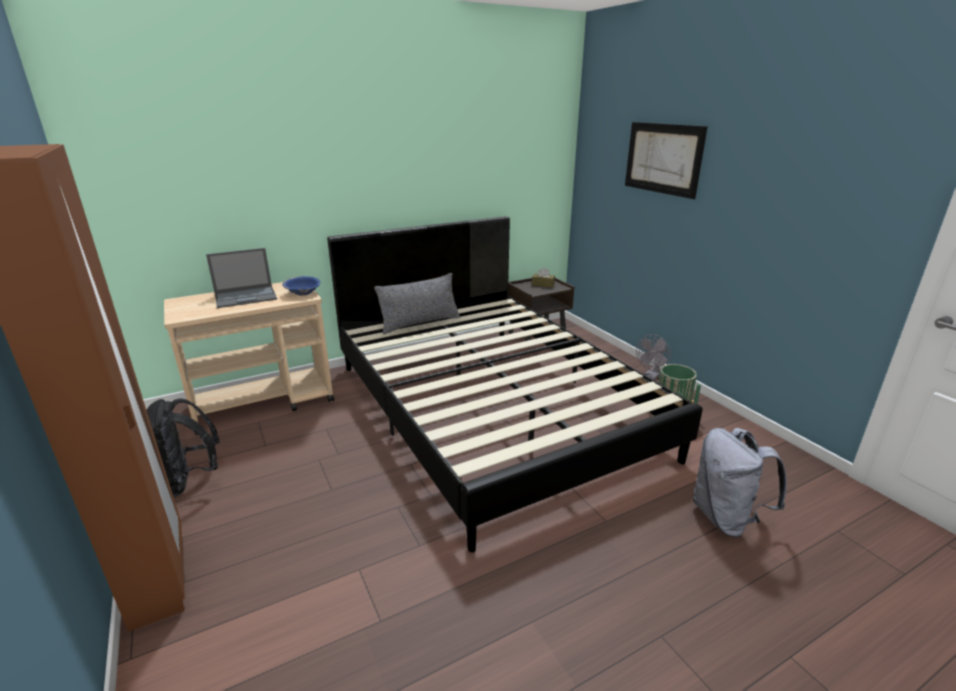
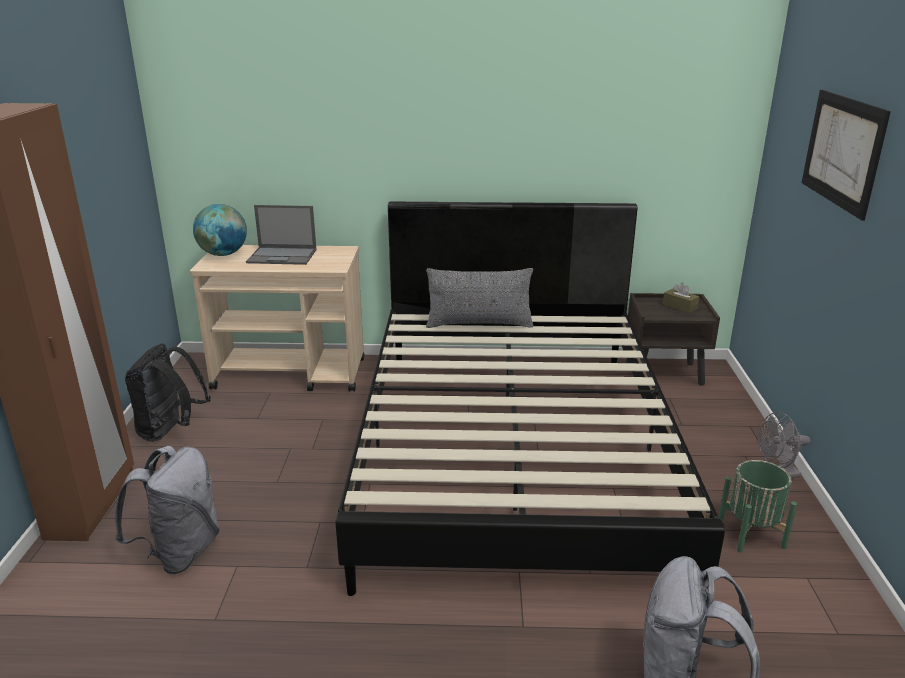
camera: 30 degrees right, 0 degrees up
(184, 305) = (223, 254): none -> globe
(295, 580) = (180, 552): none -> grey backpack
(303, 293) = (337, 262): blue bowl -> none

